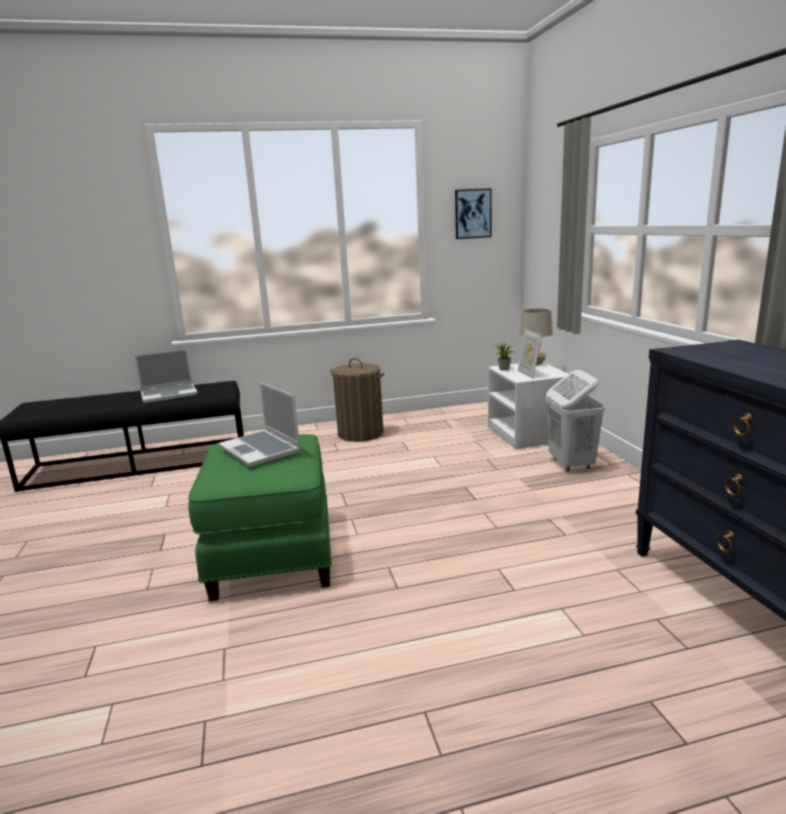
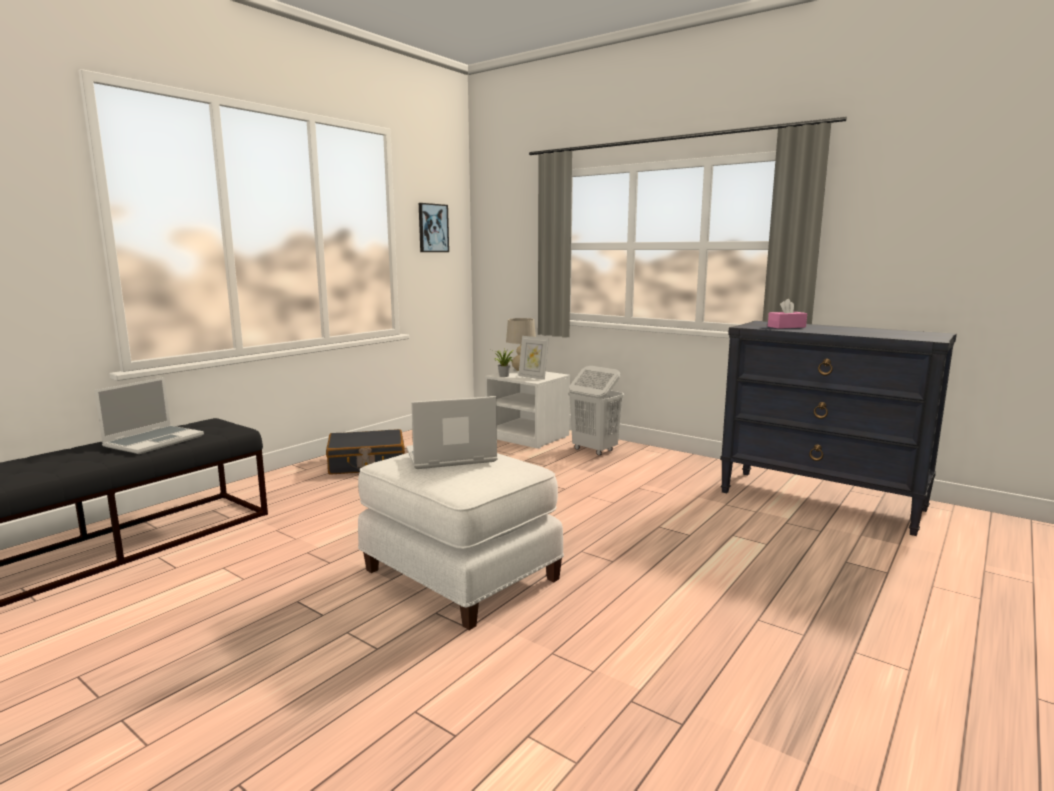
camera: 40 degrees left, 5 degrees down
(261, 450) = (449, 457): laptop -> laptop turned 150 degrees clockwise
(271, 553) = (458, 576): green ottoman -> white ottoman
(360, 433) = (367, 464): laundry basket -> black suitcase
(736, 356) = (786, 327): none -> pink tissue box

